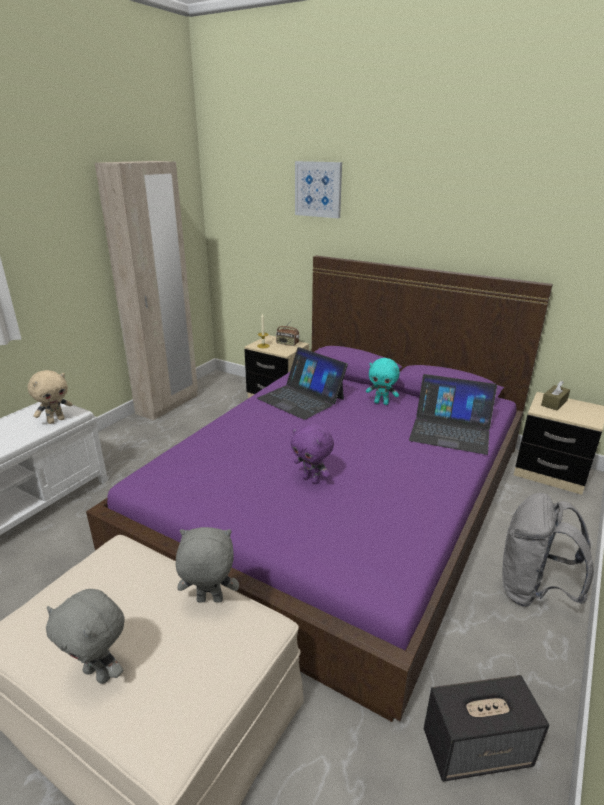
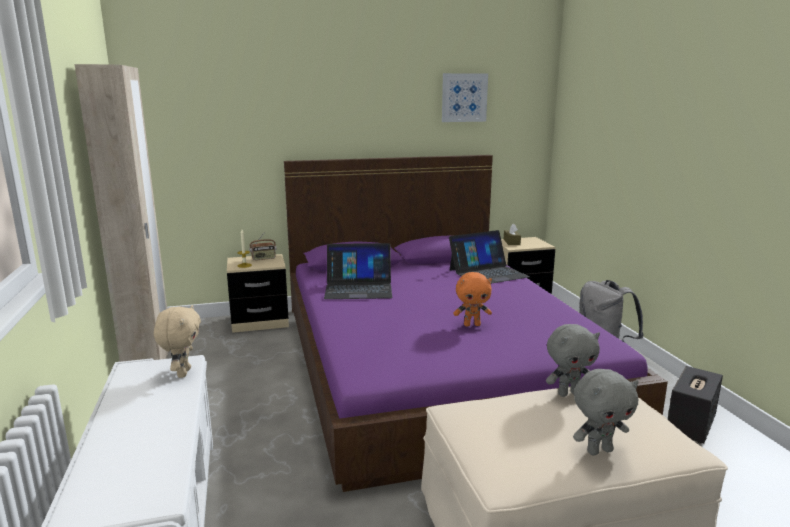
camera: 45 degrees left, 10 degrees down
(209, 601) = (568, 393): grey plush toy -> grey plush toy turned 150 degrees counterclockwise
(312, 480) = (472, 325): purple plush toy -> orange plush toy
(318, 189) = (279, 96): picture -> picture (464, 97)
(381, 403) = (417, 273): turquoise plush toy -> none

